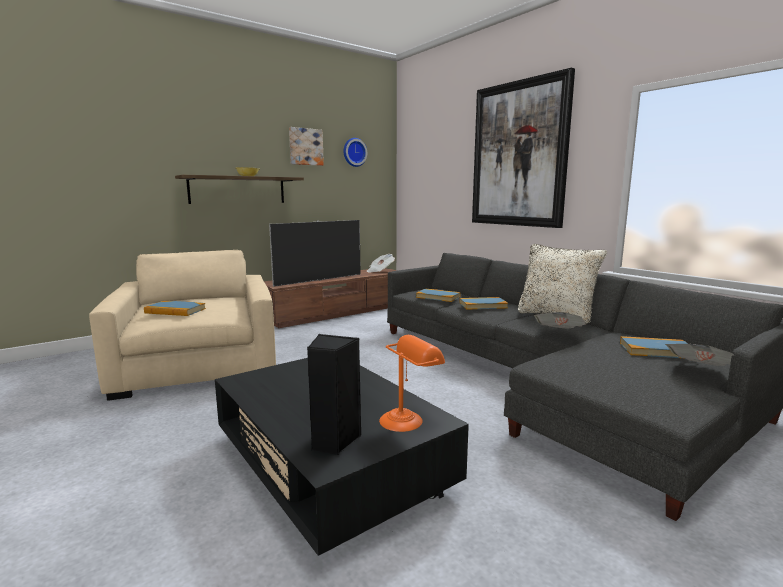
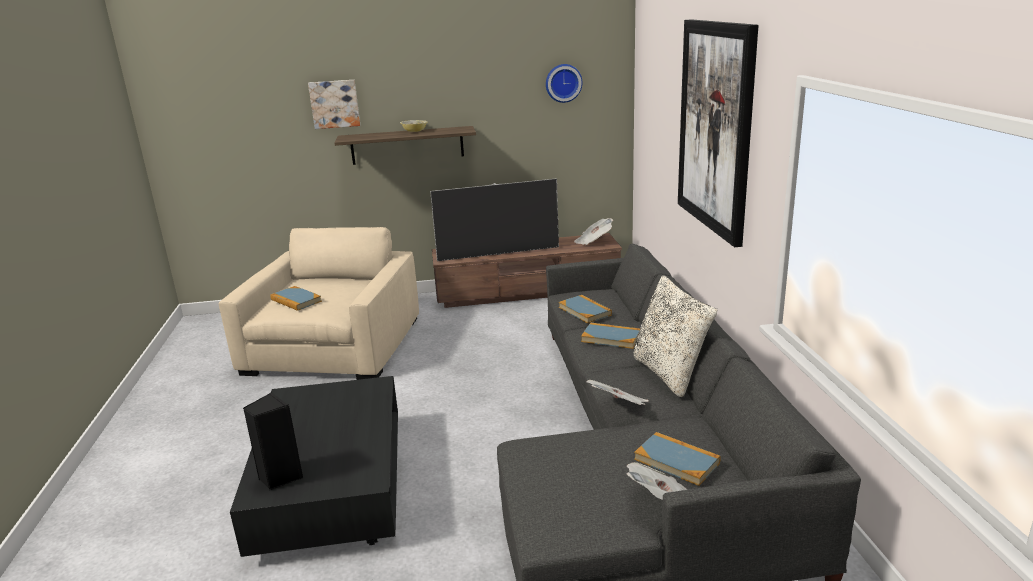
camera: 30 degrees right, 10 degrees up
(305, 147) = (492, 84): picture -> picture (334, 104)
(408, 418) = (353, 471): orange table lamp -> none

